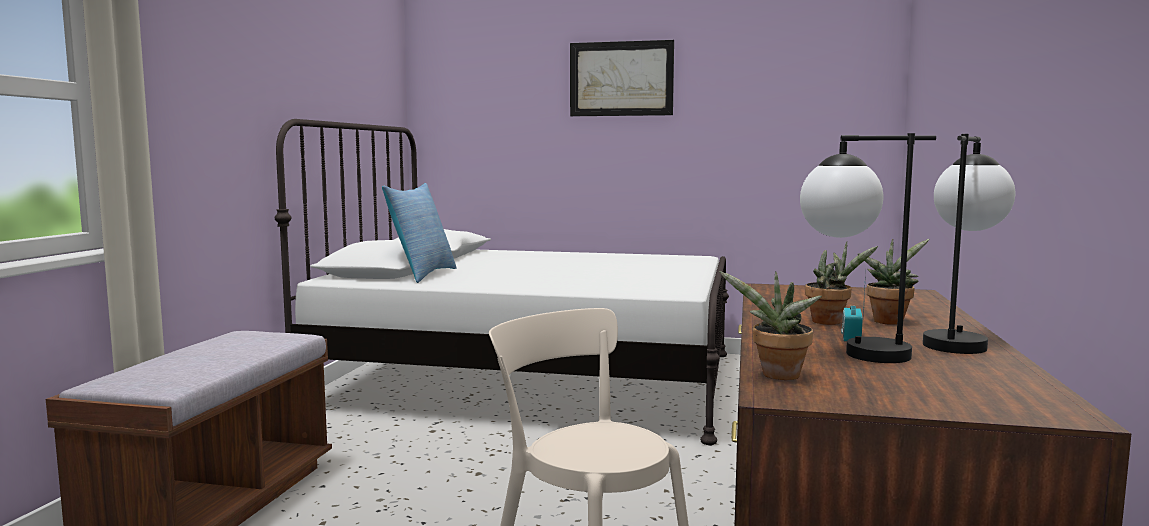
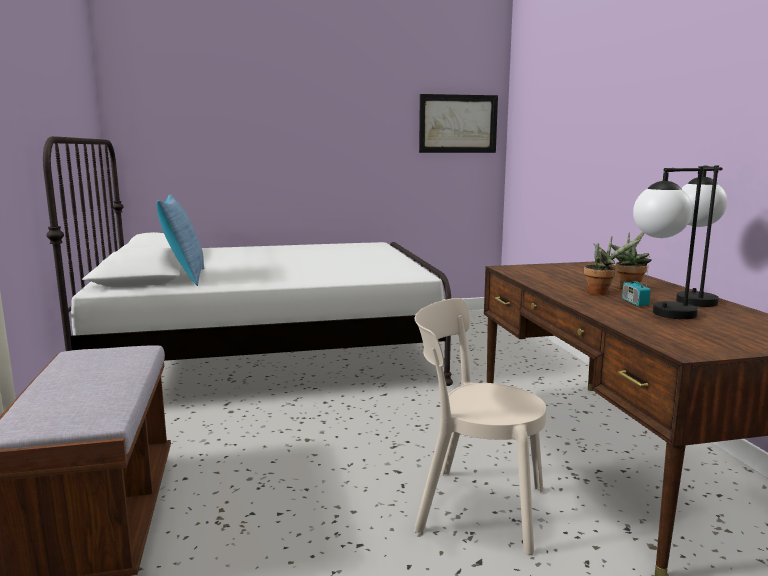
camera: 25 degrees left, 5 degrees up
(621, 79) = (303, 100): picture -> picture (458, 124)
(777, 376) = (657, 337): potted plant -> none

